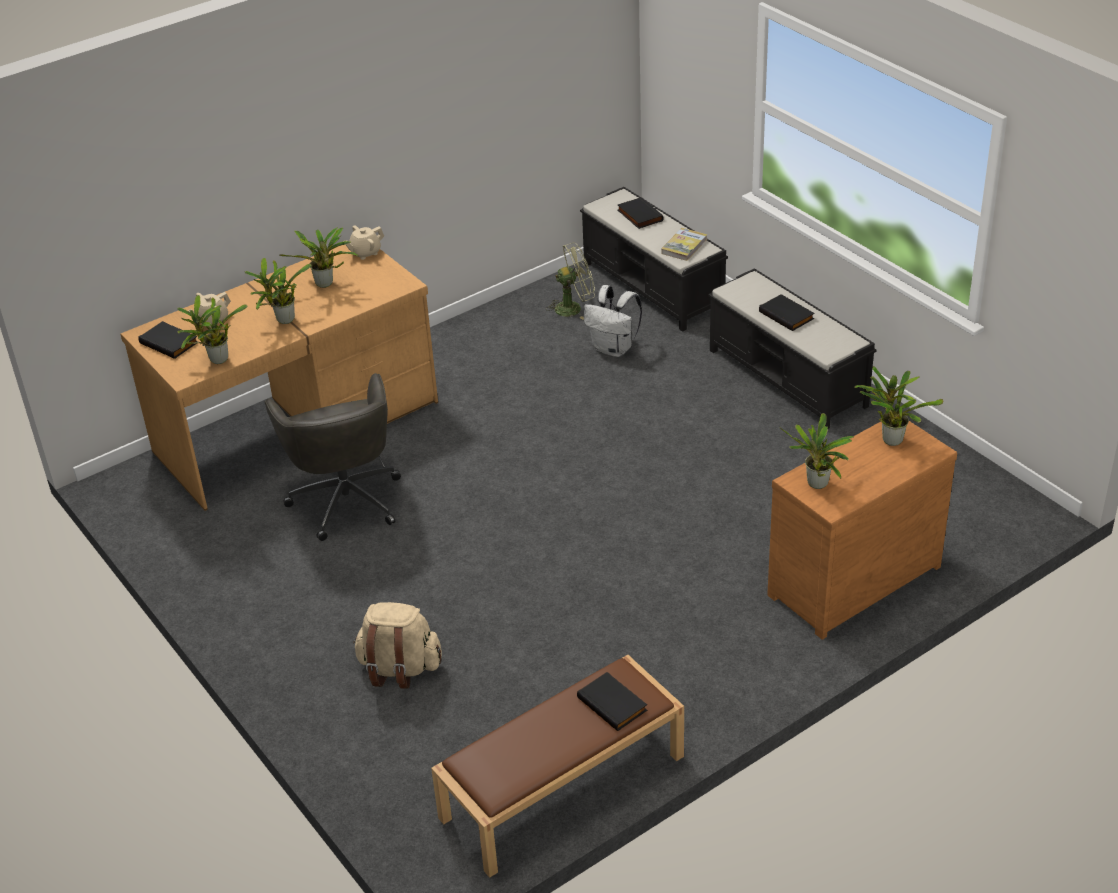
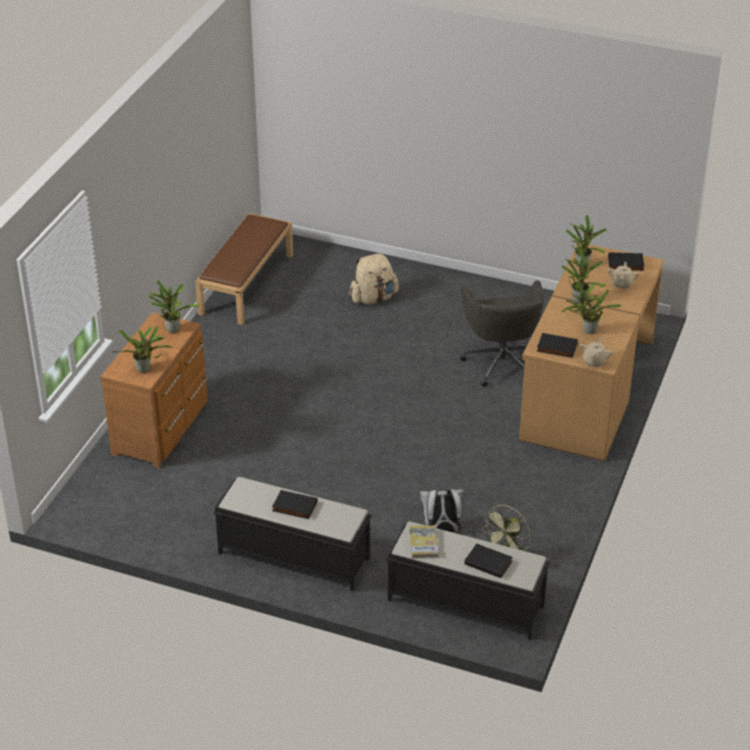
camera: 145 degrees right, 0 degrees up
(346, 499) = (502, 362): grey office chair -> grey office chair turned 135 degrees counterclockwise
(613, 704) = (227, 263): black book -> black book (556, 348)

